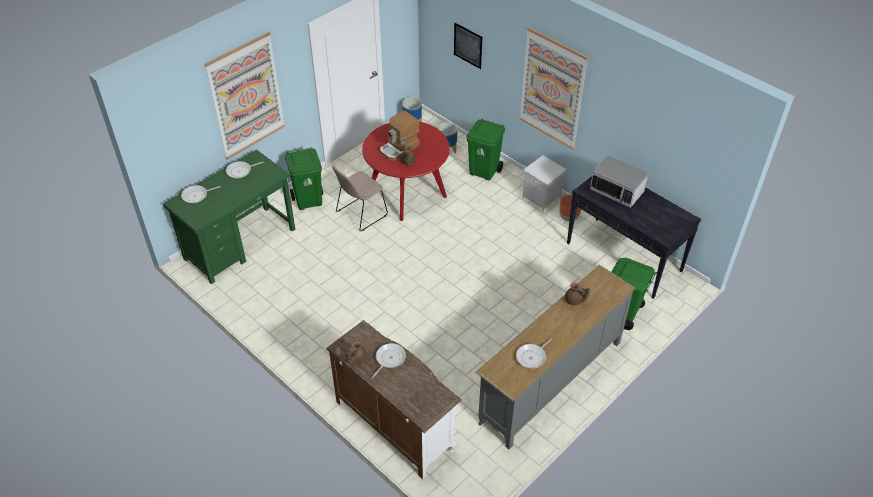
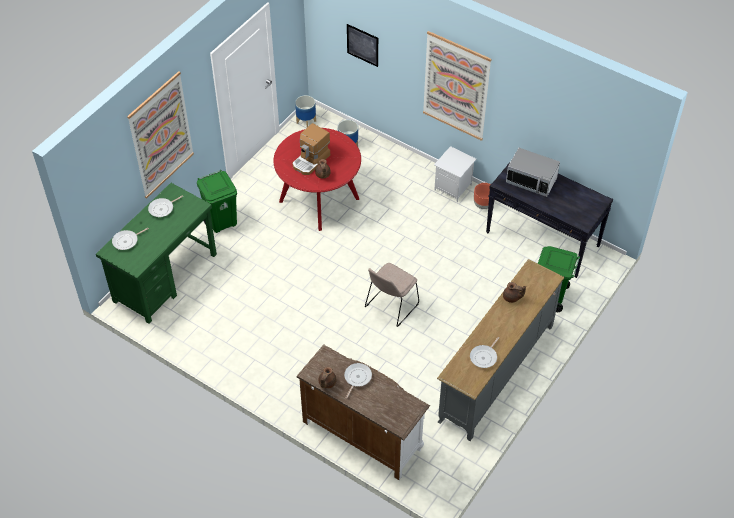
camera: 10 degrees left, 5 degrees up
(360, 214) = (277, 229): beige chair -> beige chair (391, 306)
(484, 171) = (391, 166): green trash can -> none

